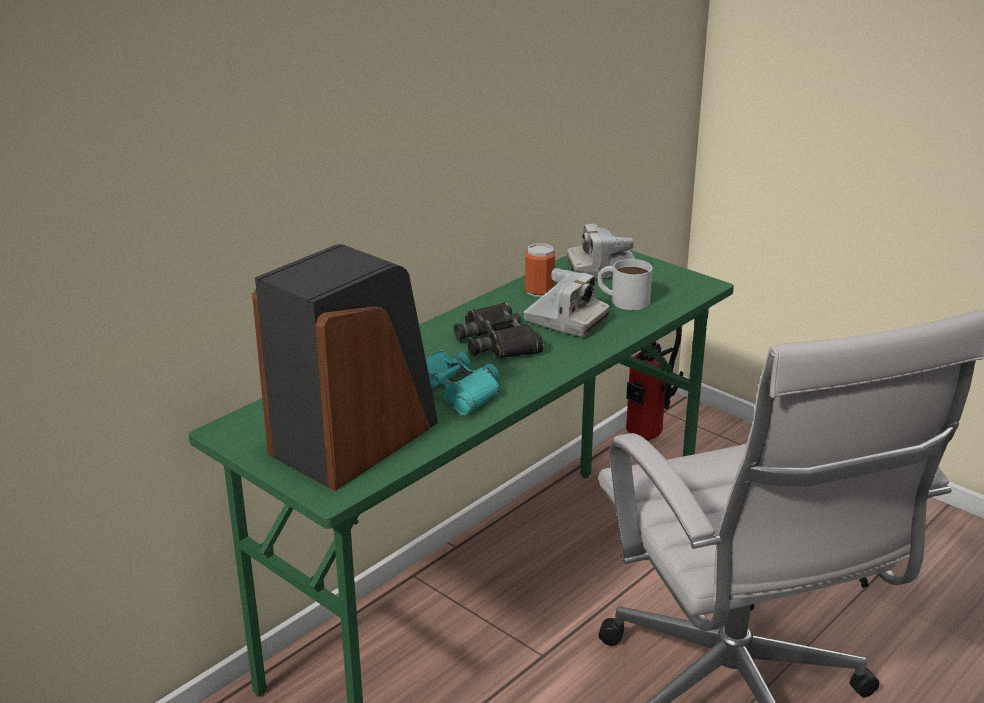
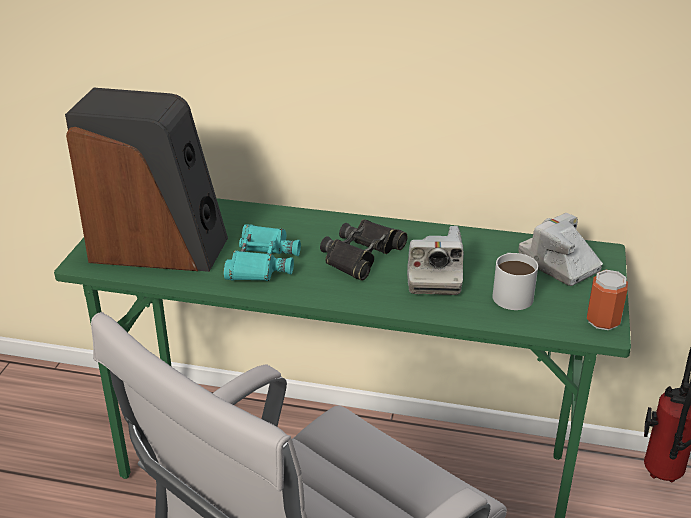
camera: 60 degrees right, 5 degrees up
(539, 291) = (476, 246): can -> can (603, 321)

